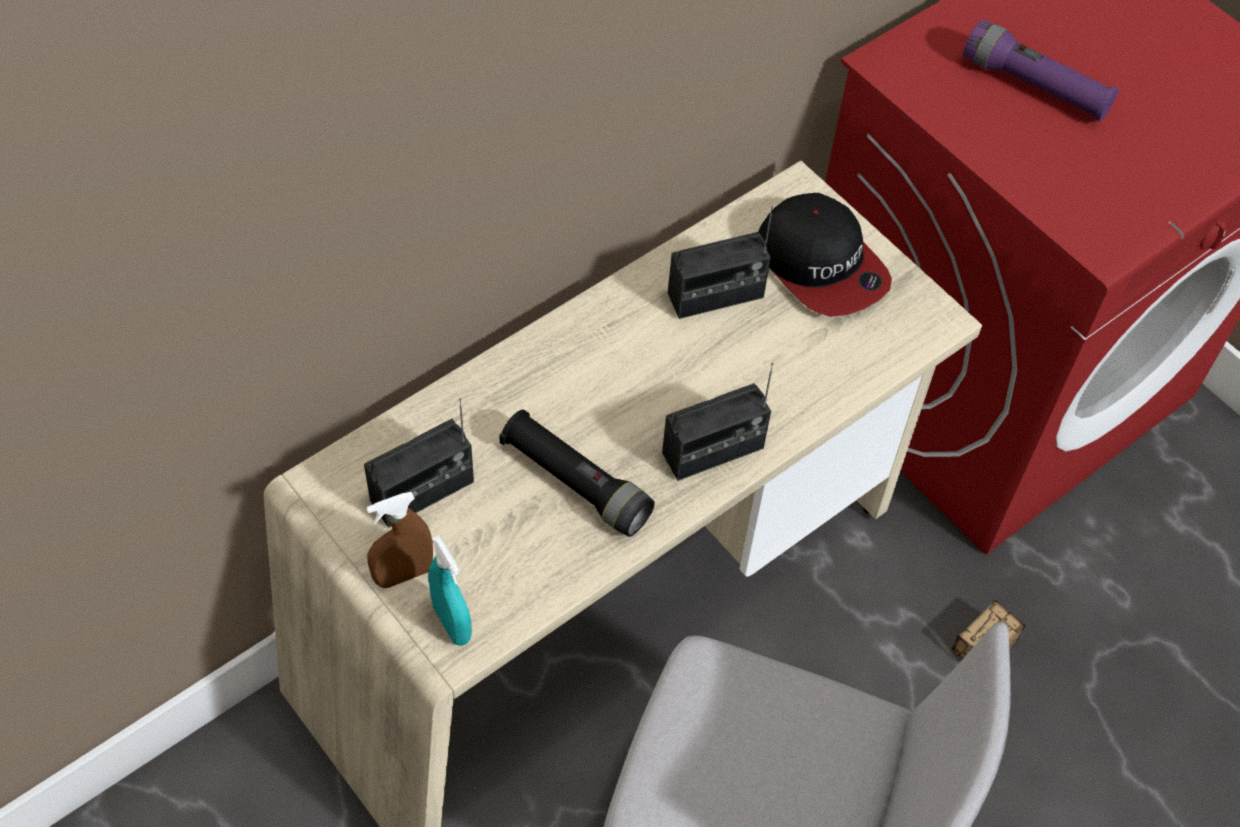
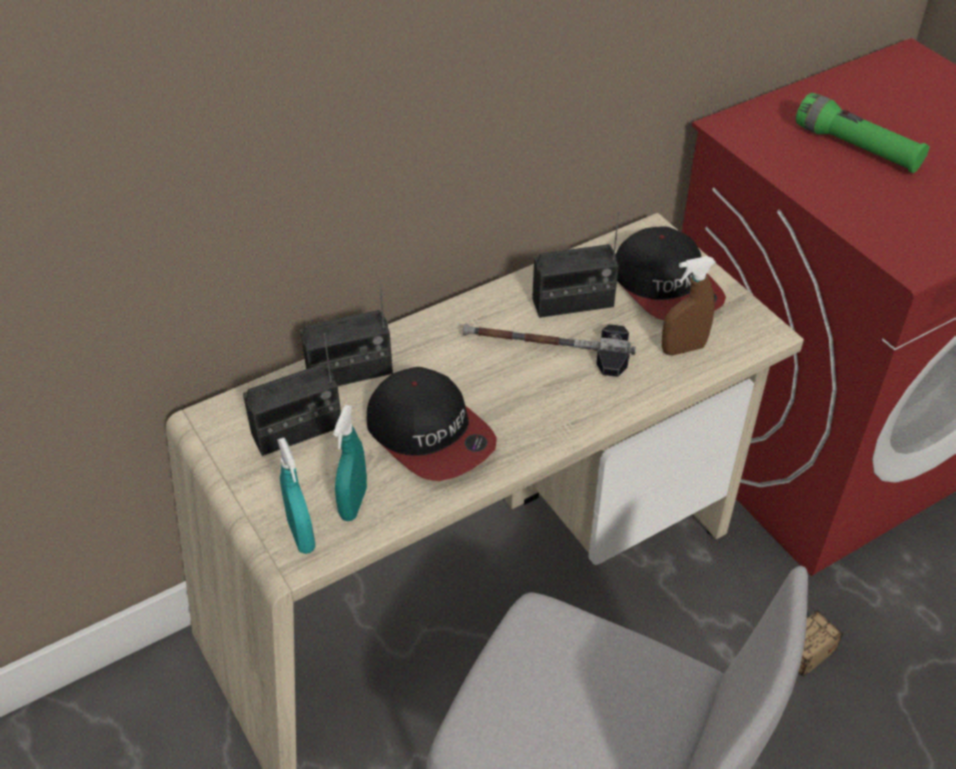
camera: 10 degrees right, 10 degrees down
(403, 574) = (267, 493): brown spray bottle -> brown spray bottle (683, 348)
(503, 578) = (353, 503): none -> turquoise spray bottle
(575, 483) = (430, 434): black flashlight -> cap
(693, 360) = (547, 349): none -> hammer
(713, 451) = (554, 418): radio -> radio (349, 372)
(1035, 86) = (856, 148): purple flashlight -> green flashlight

